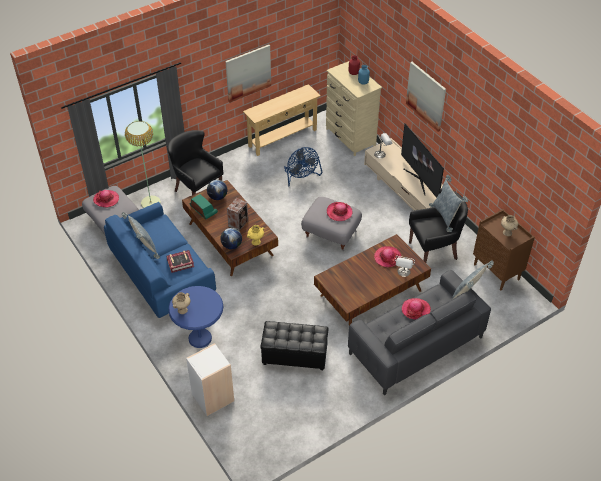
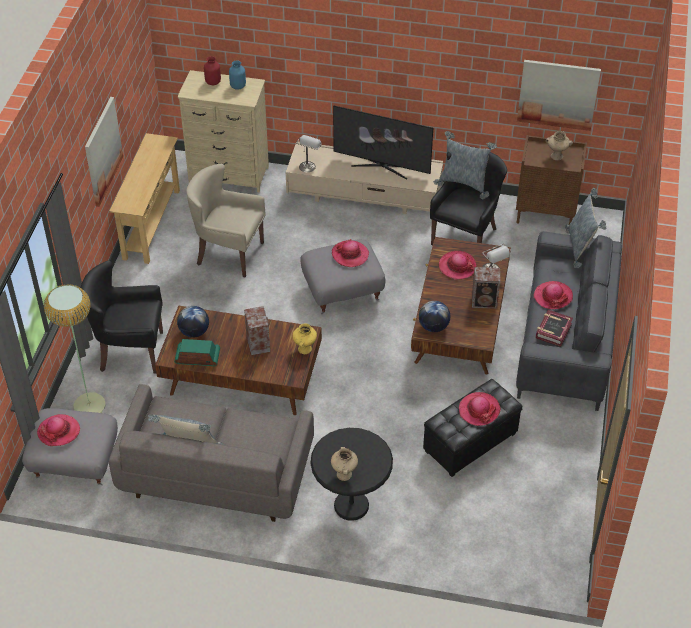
camera: 45 degrees left, 0 degrees up
(162, 275) = (216, 474): blue sofa -> grey sofa
(180, 263) = (253, 433): book -> book (553, 331)
(200, 338) = (351, 506): blue side table -> black side table
(212, 397) = (445, 553): bookcase -> none
(231, 245) = (283, 372): globe -> globe (433, 327)
(298, 336) = (479, 410): none -> hat
(300, 176) = (228, 254): blue fan -> beige armchair
(377, 286) = (485, 301): none -> speaker
(426, 96) = (354, 54): picture -> picture (558, 94)

